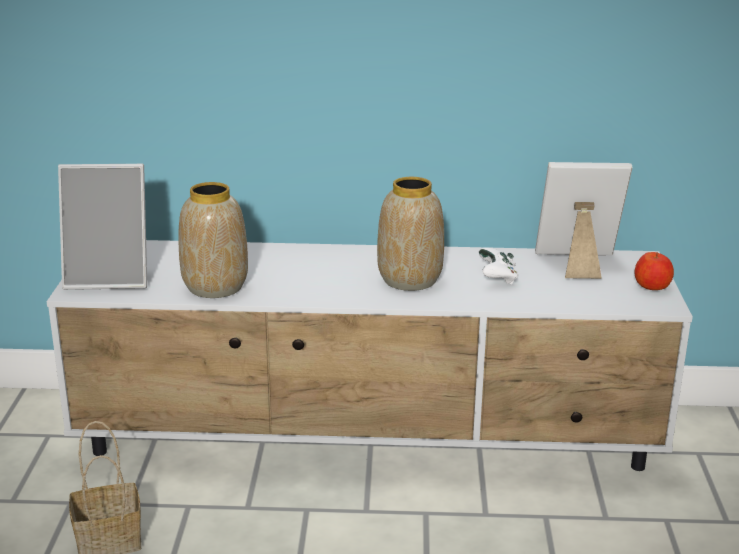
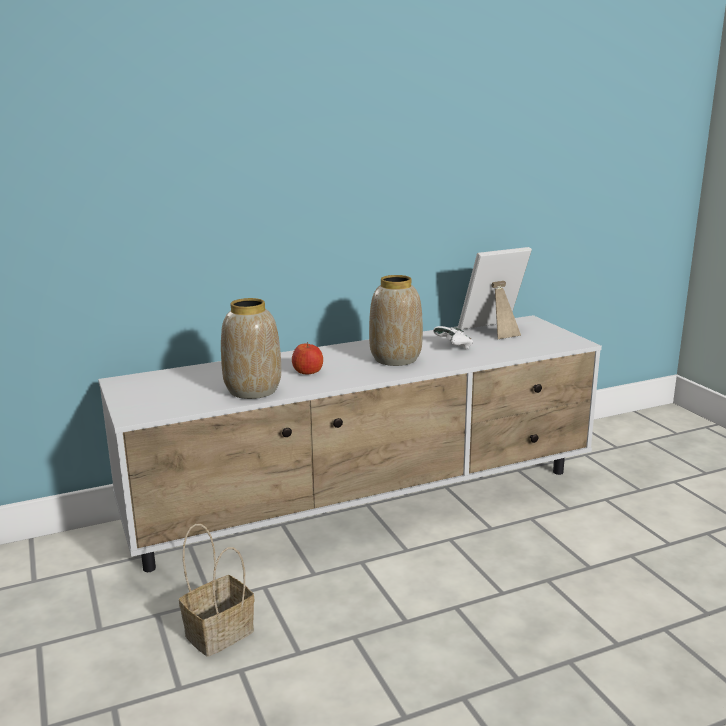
camera: 25 degrees left, 5 degrees down
(110, 277) = (153, 401): picture frame -> none
(652, 286) = (556, 334): apple -> apple (308, 372)

